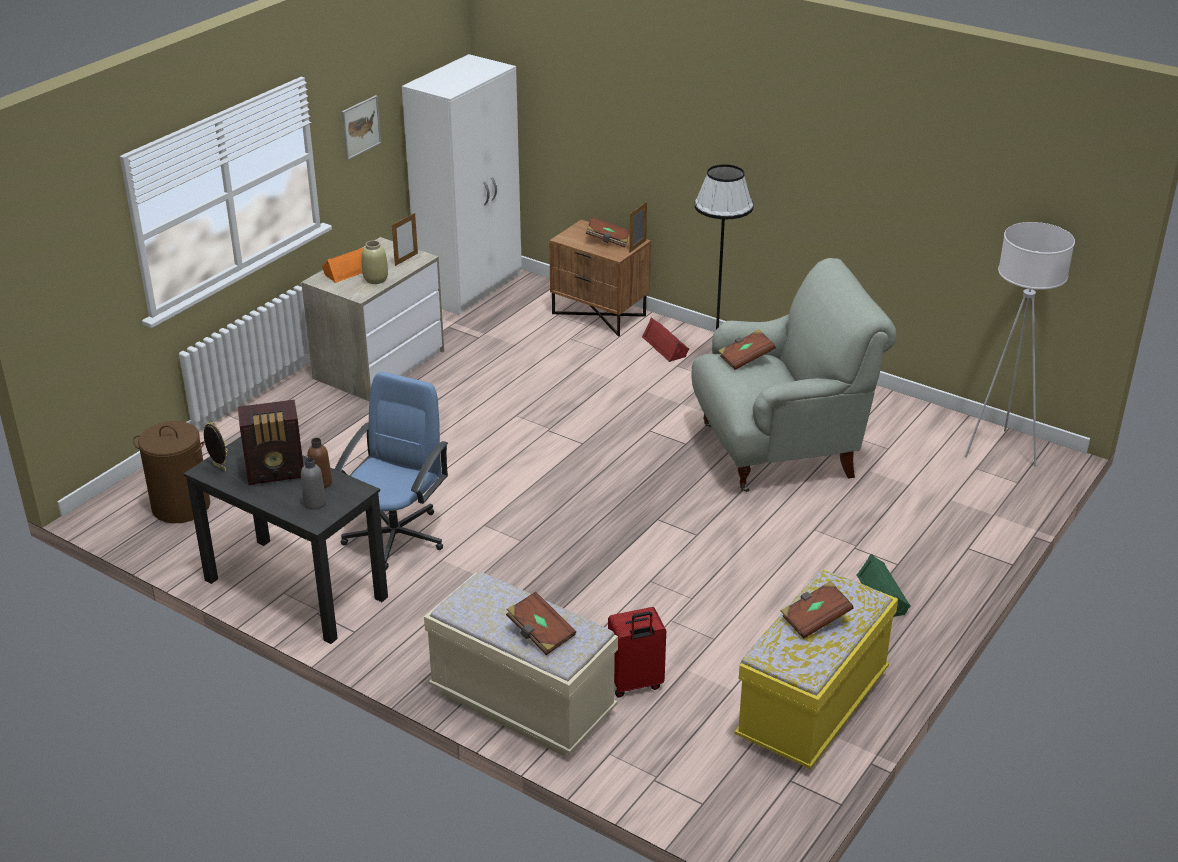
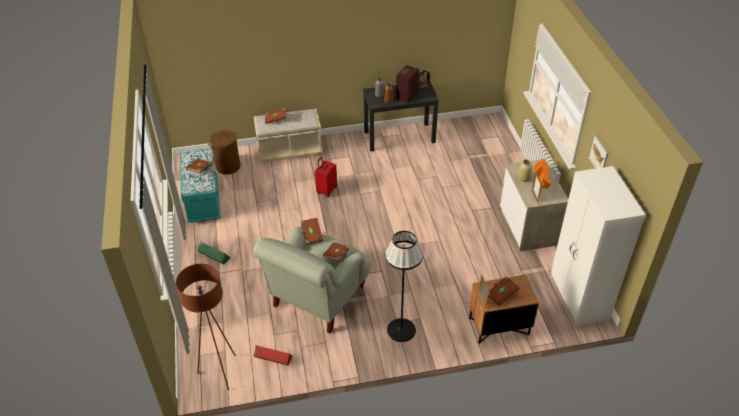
camera: 135 degrees right, 10 degrees up
(180, 506) = (476, 134): brown laundry basket -> brown laundry basket (228, 166)
(396, 536) = (399, 169): blue office chair -> none
(635, 684) = (264, 174): red suitcase -> red suitcase (326, 190)
(666, 346) = (441, 328): red speaker -> red speaker (273, 358)
(750, 396) = (311, 235): none -> brown book
(812, 708) = (203, 200): yellow bench -> turquoise bench
(1000, 451) = (221, 372): white floor lamp -> brown floor lamp

